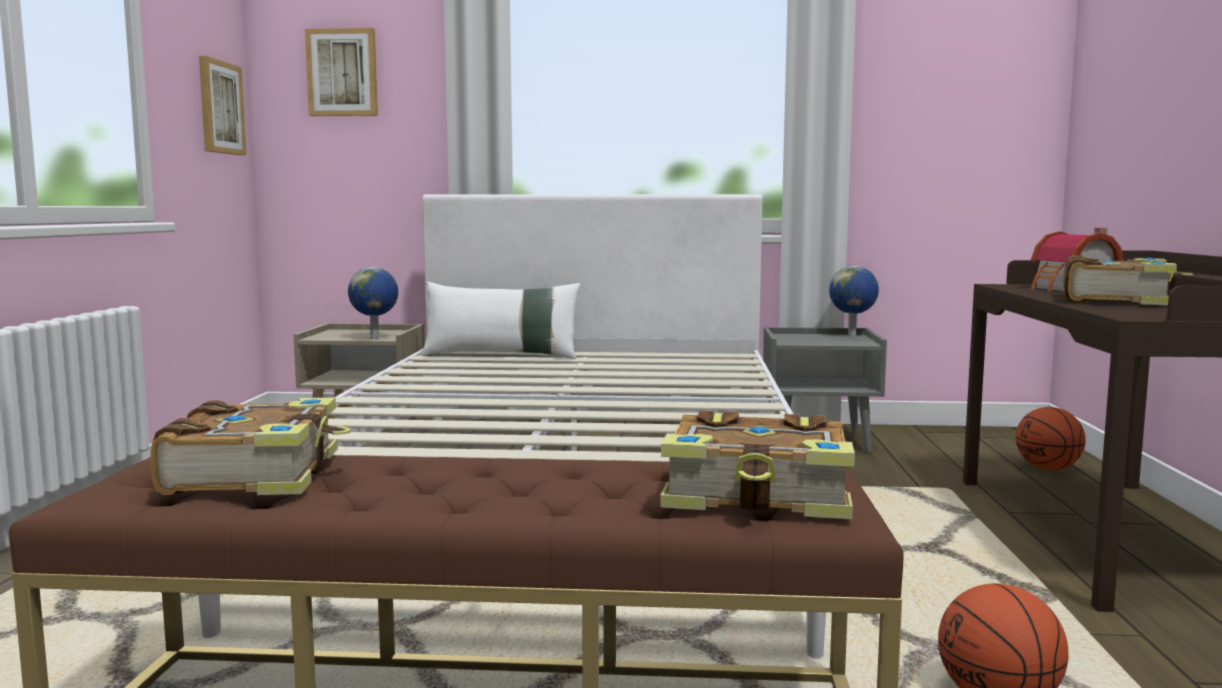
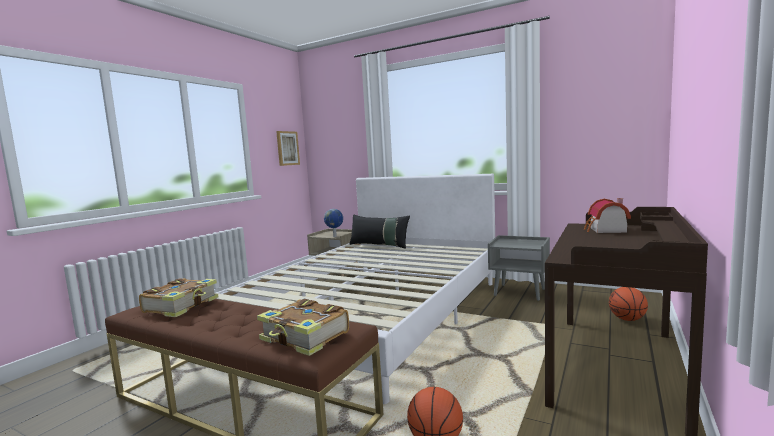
camera: 25 degrees right, 0 degrees up
(342, 73) = (333, 129): picture -> none
(502, 356) = (379, 245): white pillow -> black pillow
(853, 336) = (538, 241): globe -> none
(1118, 300) = (600, 242): book -> none

